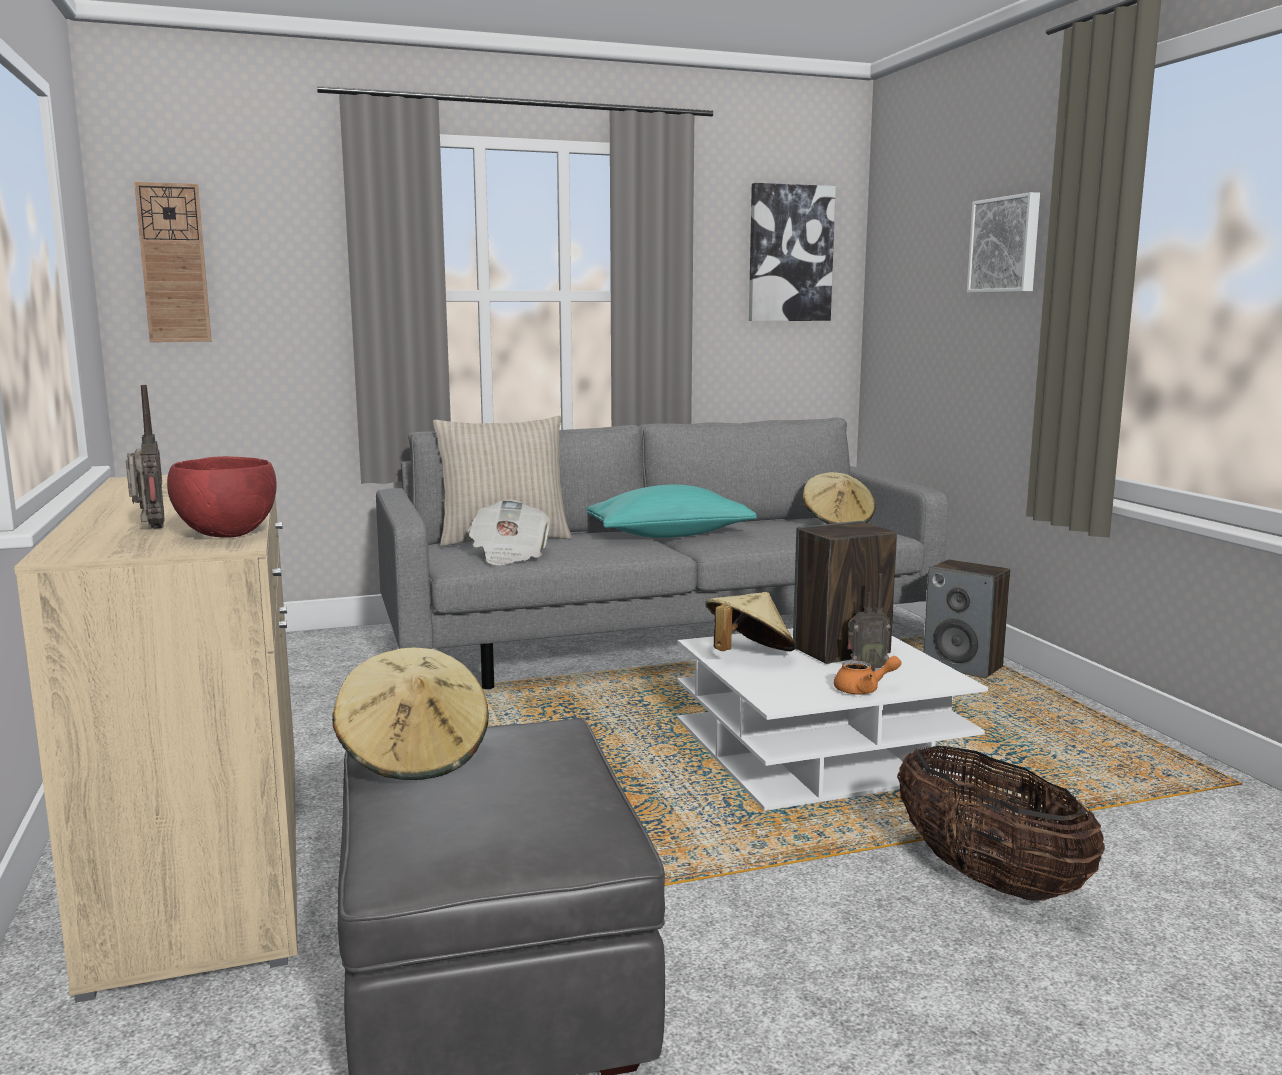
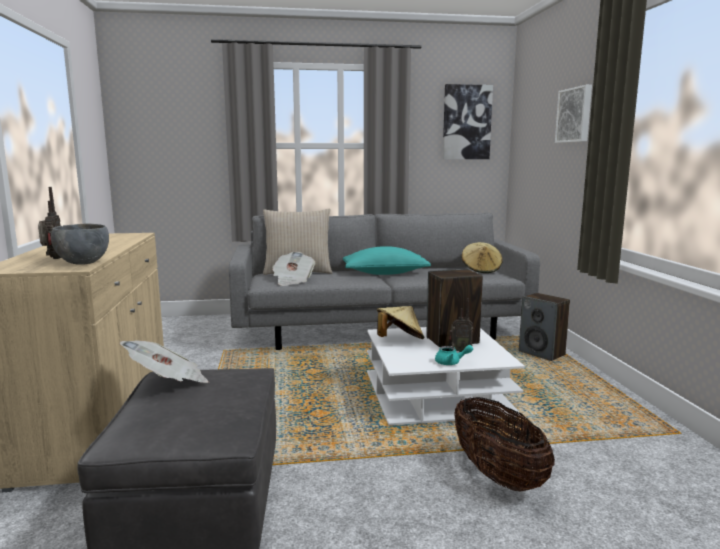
camera: 10 degrees right, 0 degrees up
(174, 263) = (142, 130): wall clock -> none
(226, 534) = (82, 263): red bowl -> grey bowl
(414, 756) = (168, 382): beige hat -> newspaper
(863, 690) = (451, 363): orange teapot -> turquoise teapot

